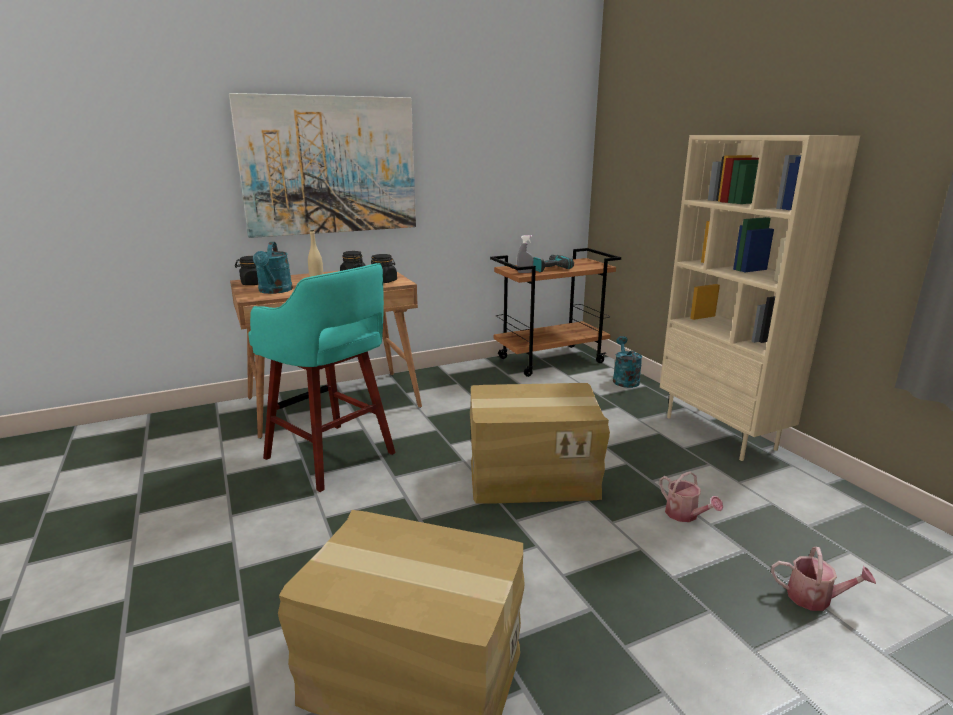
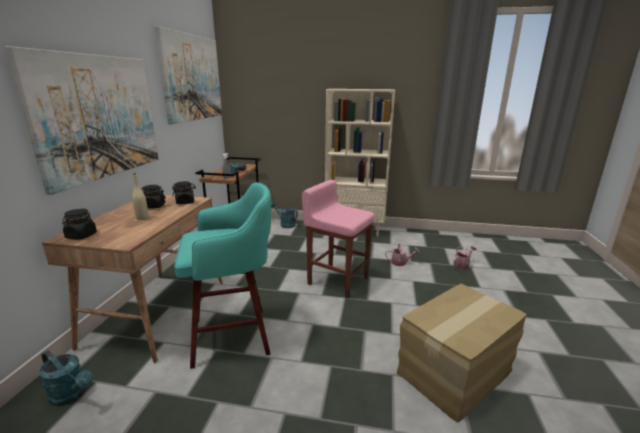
camera: 55 degrees left, 0 degrees up
(274, 291) = (127, 233): turquoise watering can -> turquoise watering can (72, 395)
(520, 120) = (192, 78): none -> picture
(532, 476) = (337, 280): cardboard box -> pink stool

